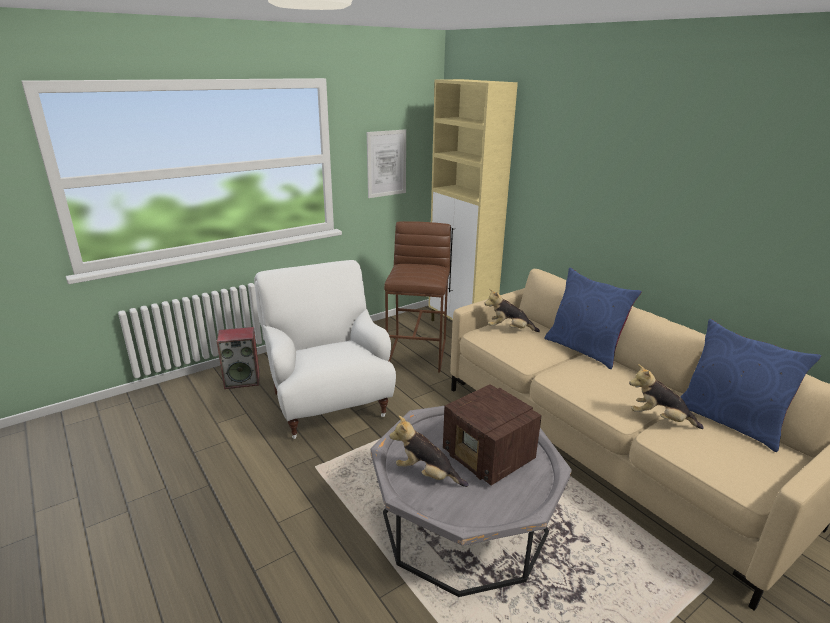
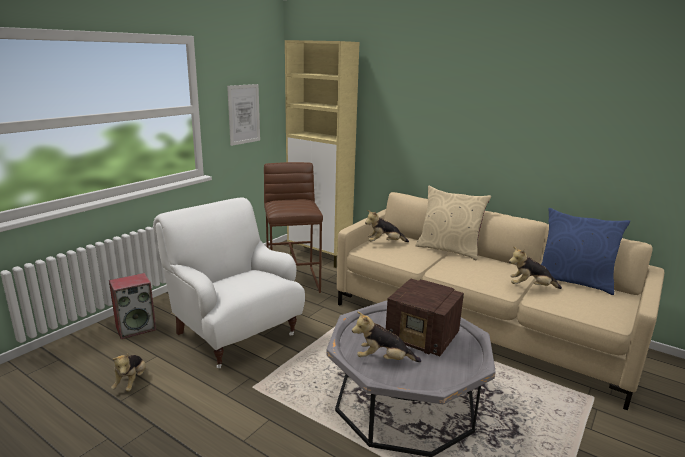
camera: 20 degrees left, 5 degrees down
(211, 435) = (131, 382): none -> plush toy
(584, 349) = (448, 250): blue pillow -> beige pillow

